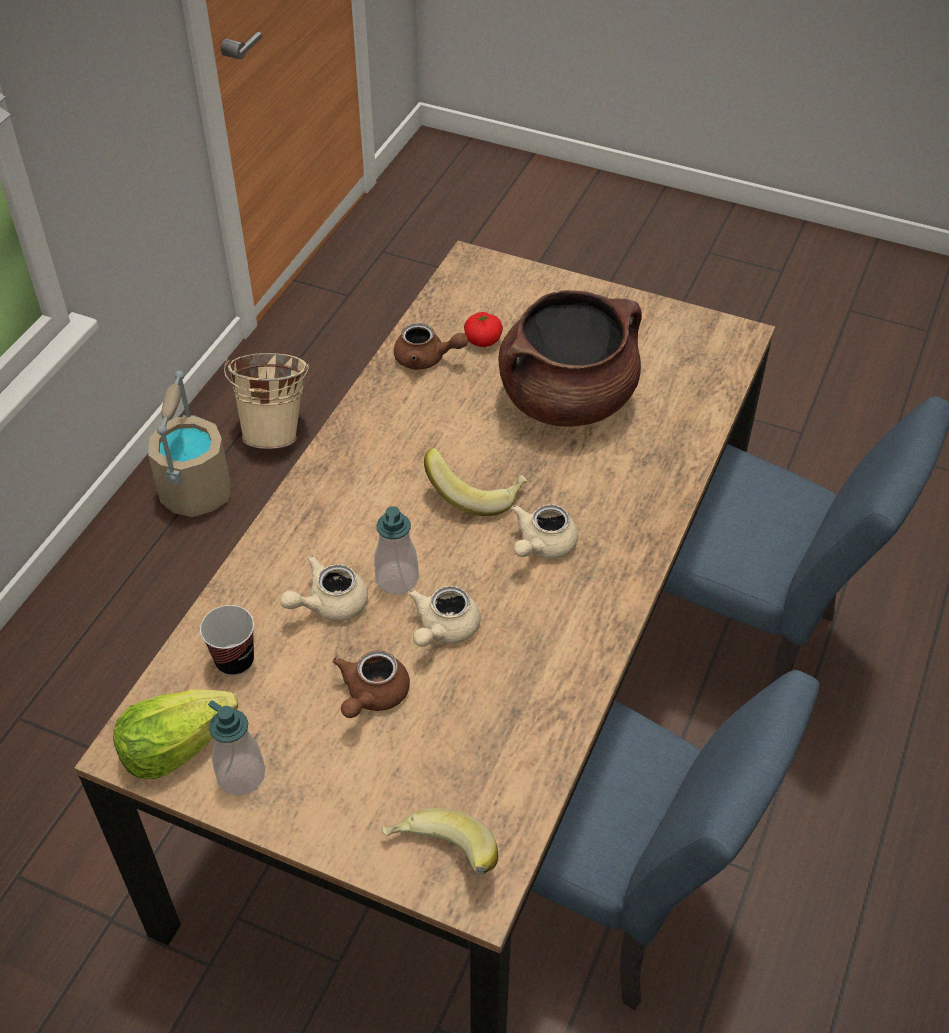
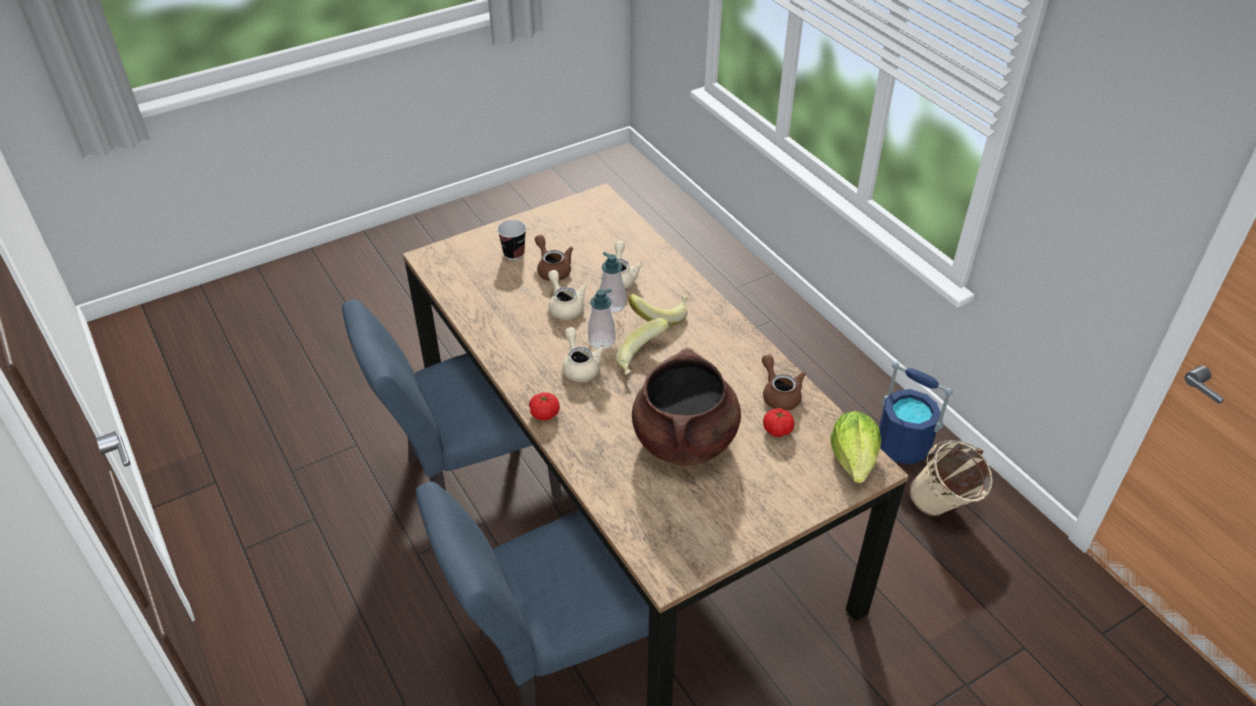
camera: 125 degrees right, 5 degrees down
(175, 745) = (588, 209): lettuce -> lettuce (854, 460)
(196, 491) = (903, 445): beige bucket -> blue bucket
(235, 661) = (616, 238): cup -> cup (514, 253)
(241, 775) = (554, 220): soap dispenser -> soap dispenser (601, 341)
(426, 359) = (779, 394): brown teapot -> brown teapot turned 105 degrees clockwise
(439, 859) = (455, 254): banana -> banana (660, 316)
(649, 533) = (544, 414): none -> tomato

